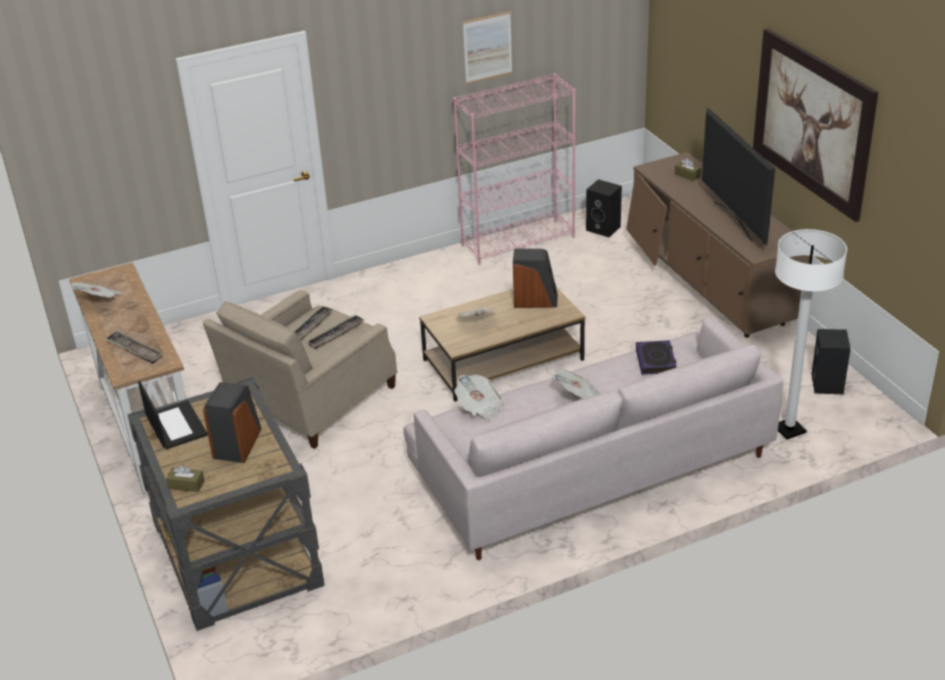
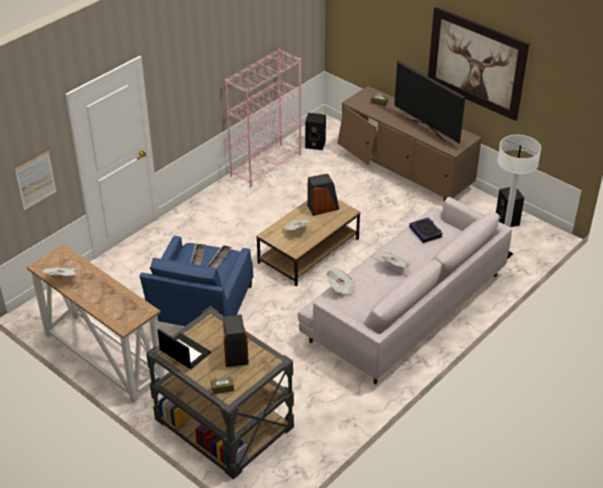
camera: 25 degrees left, 5 degrees up
(135, 350) = (118, 307): tray -> none
(310, 399) = (201, 308): beige armchair -> blue armchair
(487, 47) = (241, 41): picture -> picture (36, 180)

